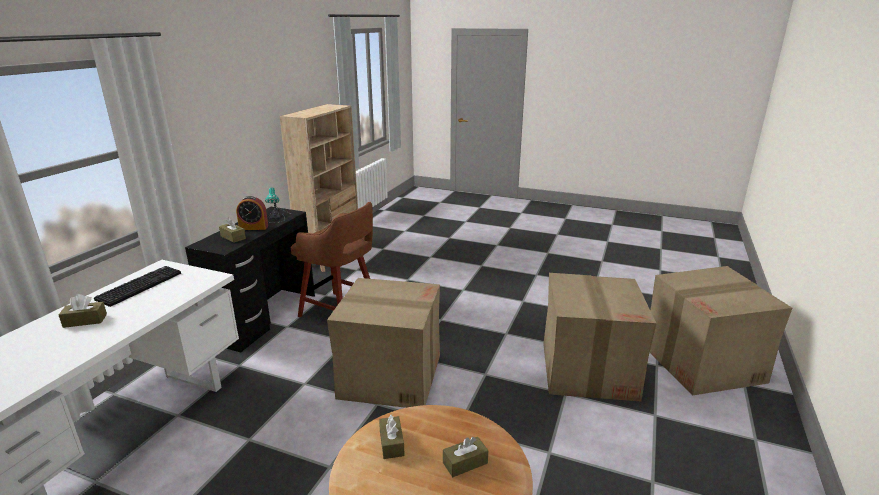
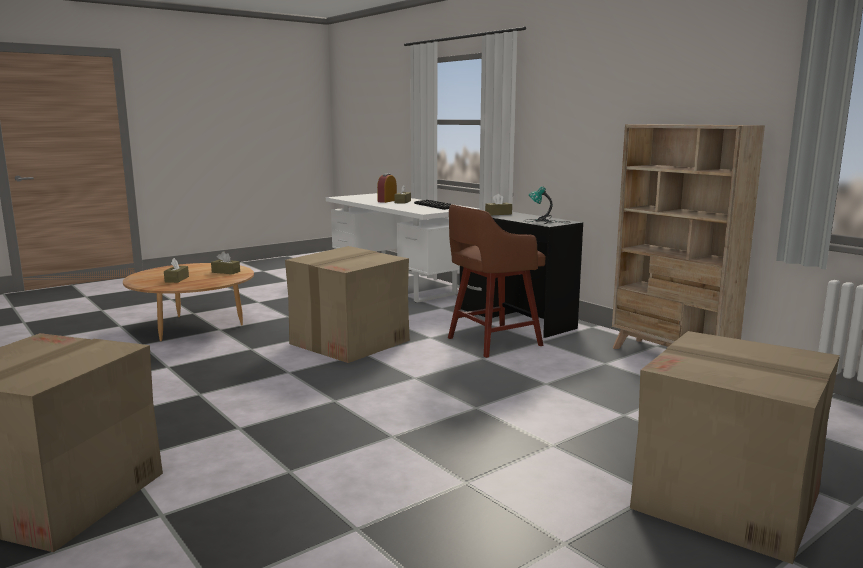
camera: 120 degrees right, 10 degrees down
(253, 227) = (517, 217): alarm clock -> alarm clock (387, 201)
(588, 369) = (201, 418): cardboard box -> cardboard box (728, 500)

